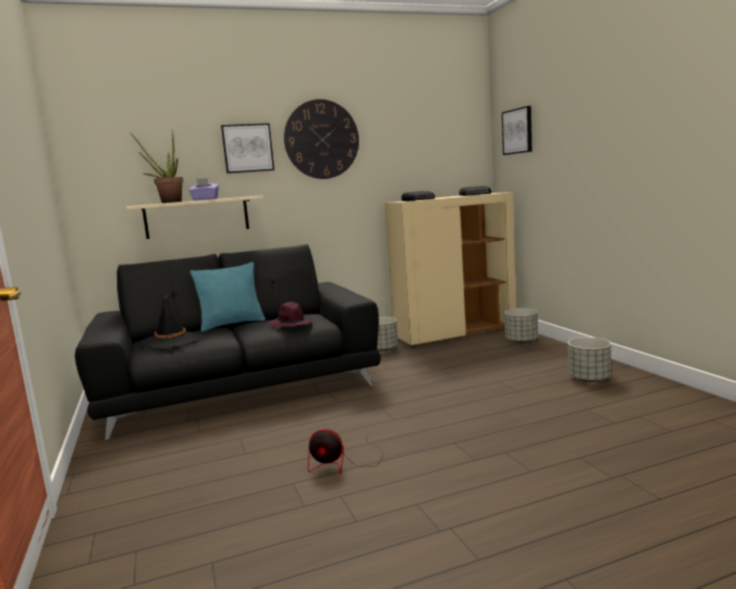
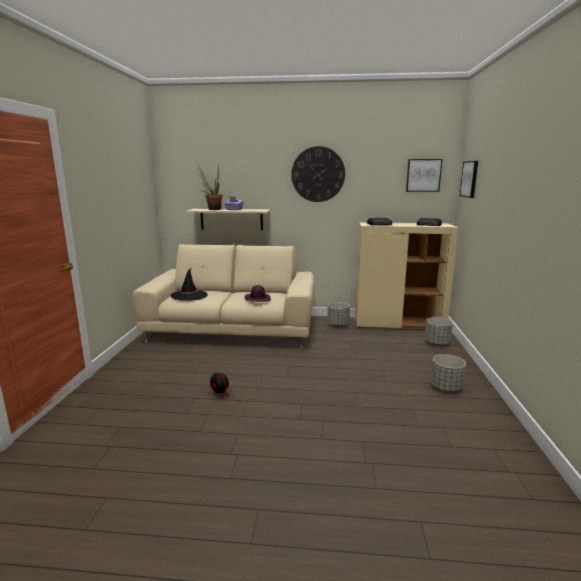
camera: 25 degrees right, 5 degrees up
(232, 324) = (231, 291): turquoise pillow -> none
(239, 387) = (233, 329): black sofa -> beige sofa
(247, 148) = (267, 177): picture -> picture (423, 175)

